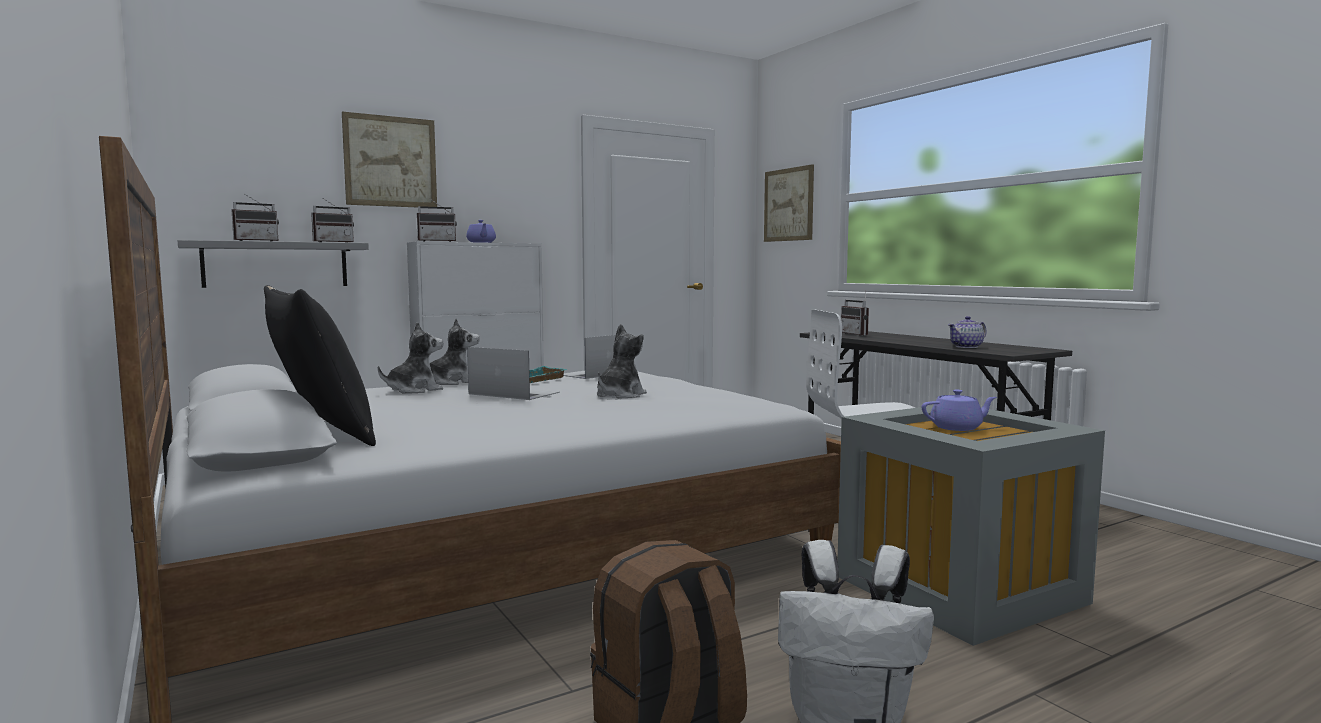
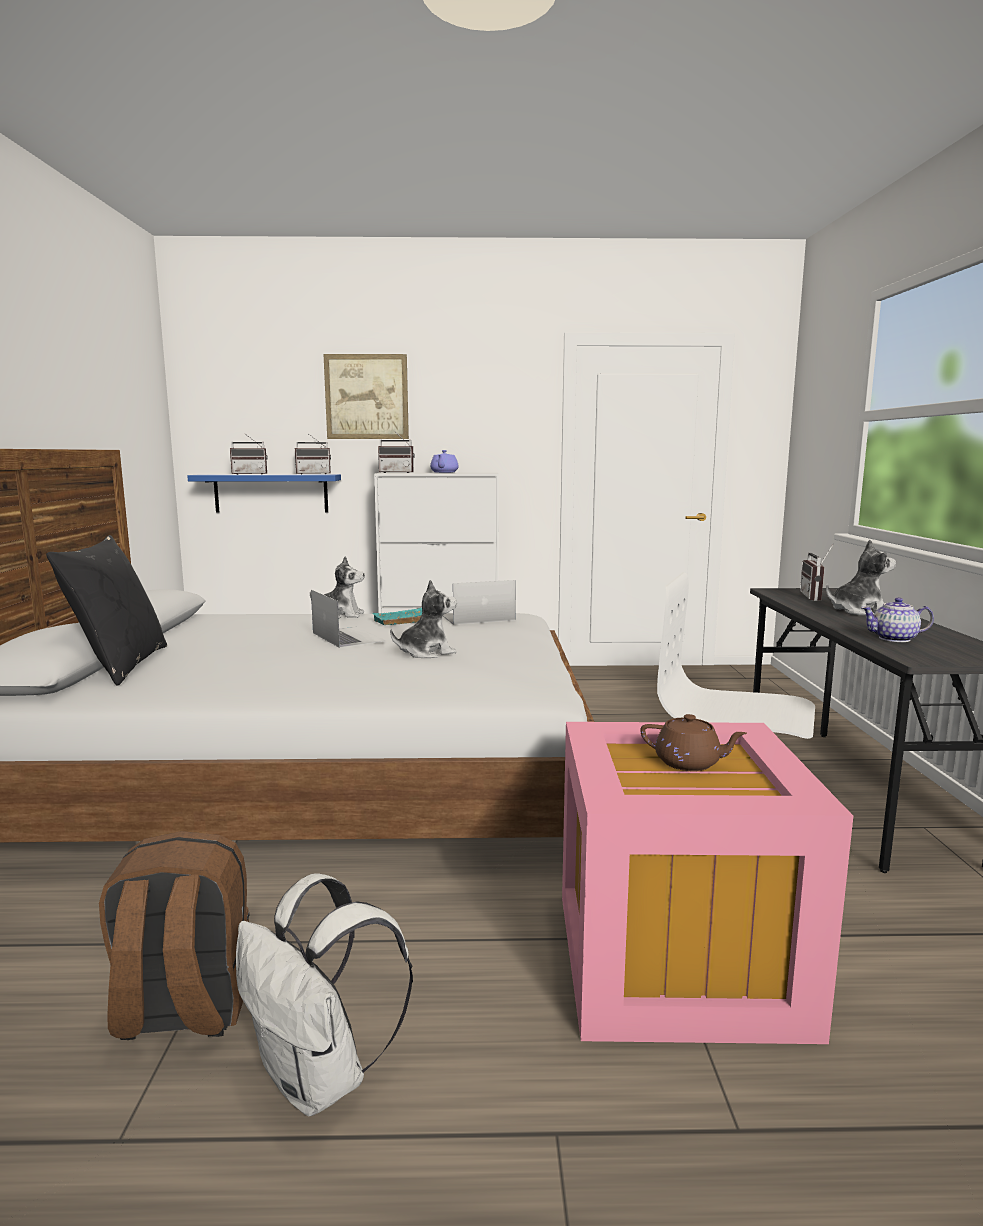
camera: 30 degrees right, 5 degrees up
(276, 264) = (271, 493): grey shelf -> blue shelf
(414, 390) = (291, 622): plush toy -> plush toy (858, 611)
(788, 204) = (816, 421): picture -> none
(955, 589) = (672, 958): grey storage box -> pink storage box
(957, 428) = (689, 763): purple teapot -> brown teapot

